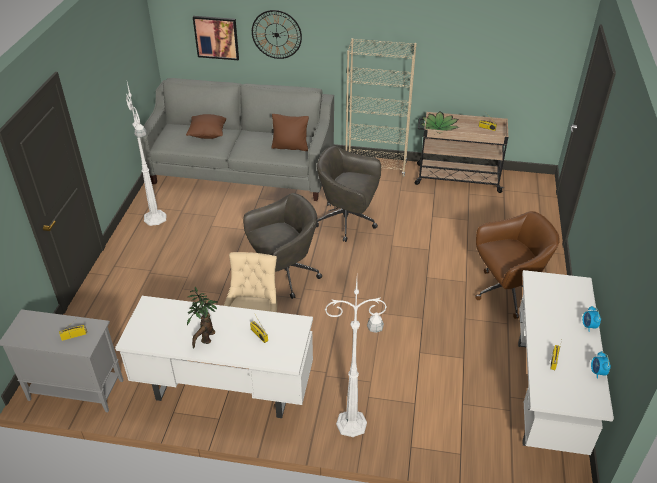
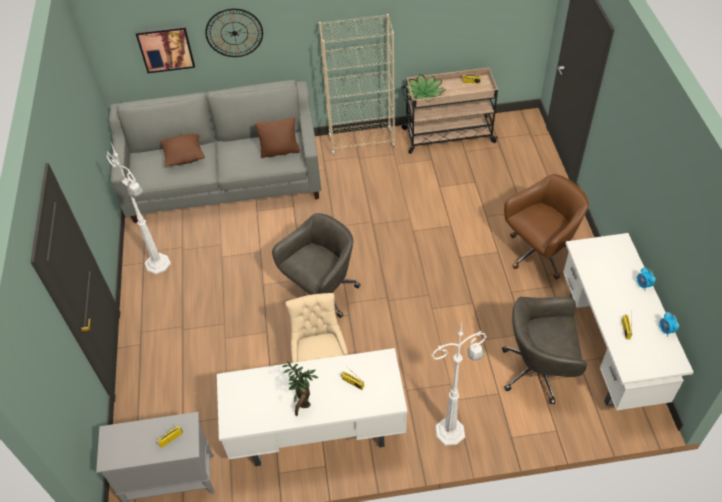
camera: 15 degrees left, 10 degrees up
(347, 221) = (359, 214): grey office chair -> grey office chair (539, 370)

